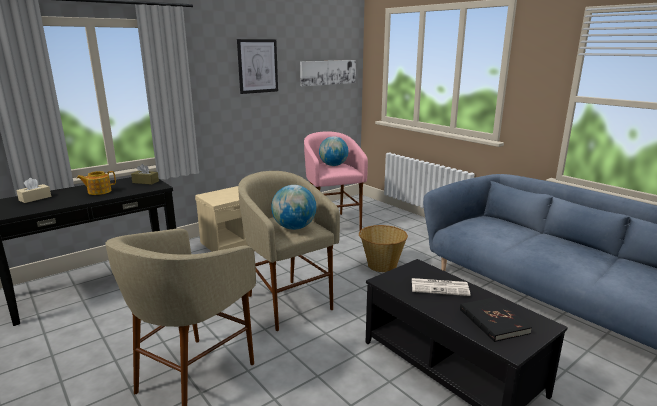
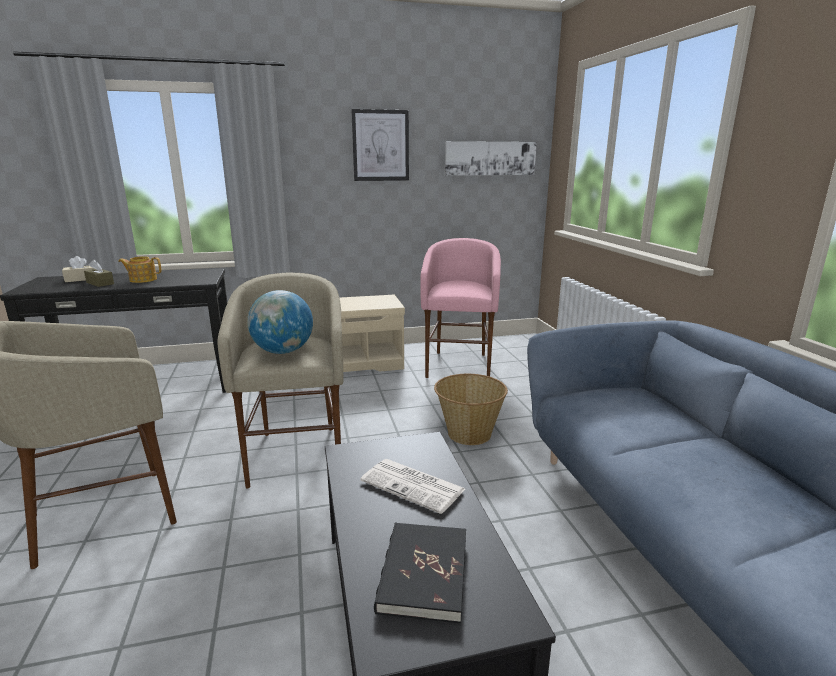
camera: 25 degrees right, 0 degrees up
(145, 182) = (201, 276): brown tissue box -> brown tissue box (100, 283)
(333, 165) = (460, 284): globe -> none

